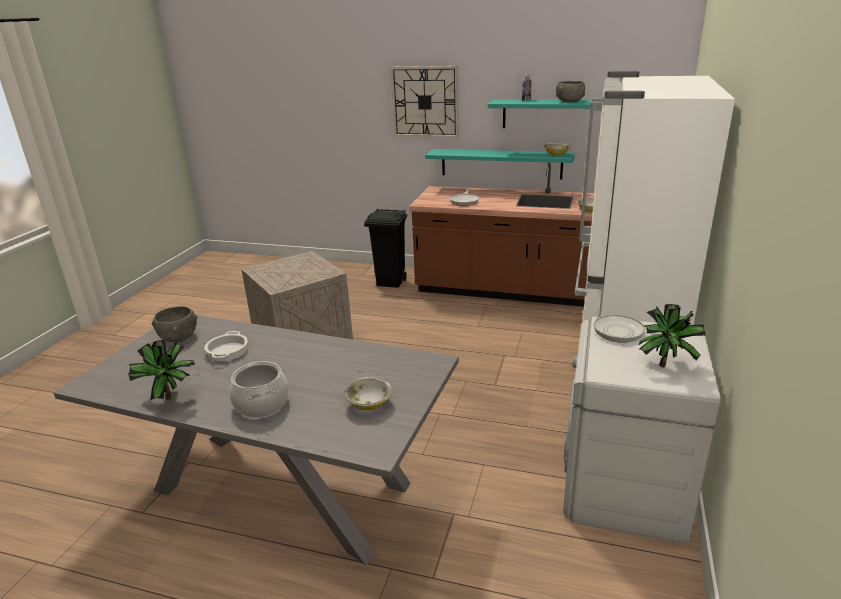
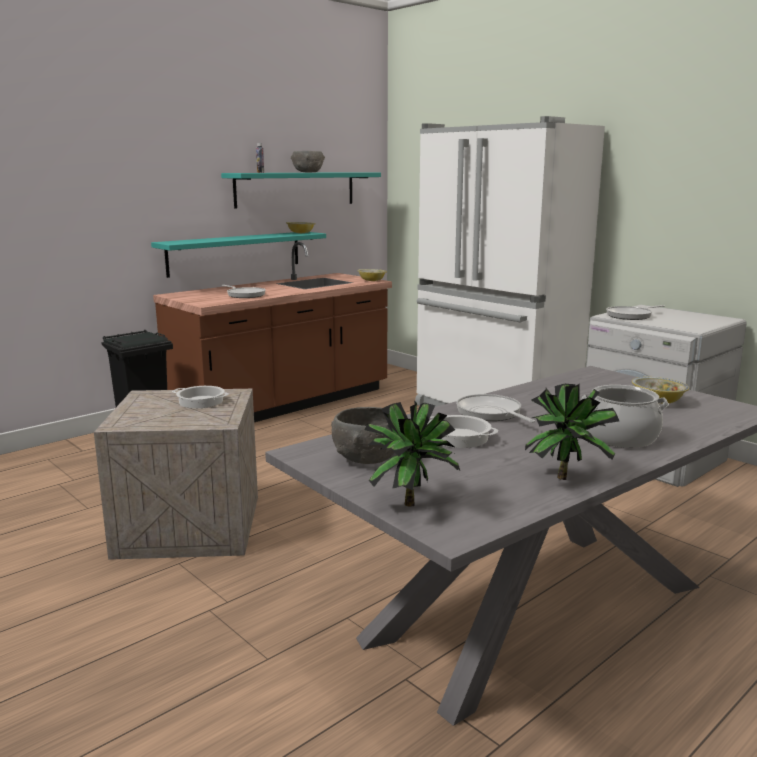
camera: 60 degrees left, 10 degrees down
(284, 349) = (491, 413): none -> frying pan
(308, 271) = (201, 401): none -> cooking pot
(425, 102) = (137, 177): wall clock -> none
(666, 365) = (692, 318): potted plant -> potted plant (410, 502)

